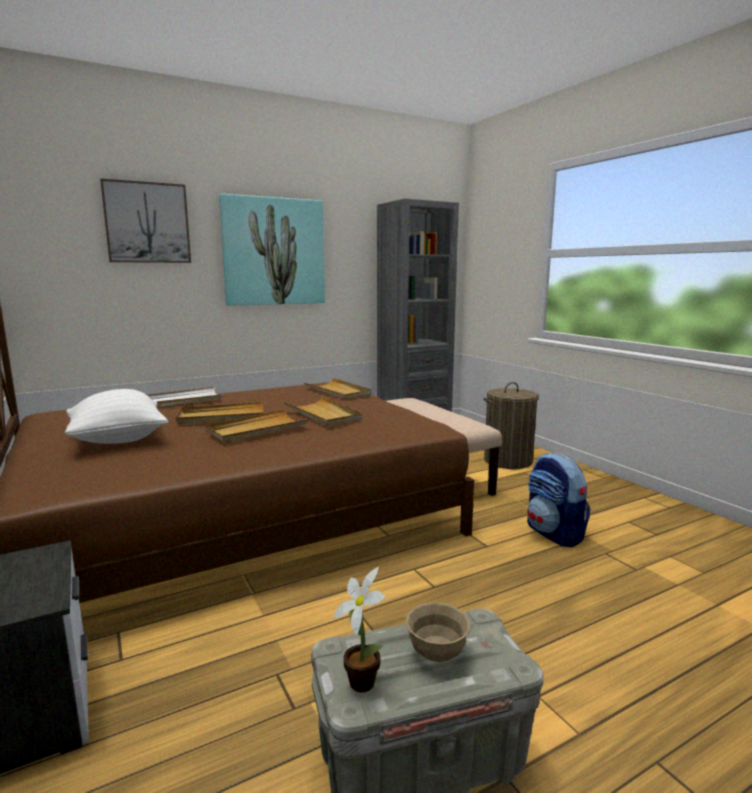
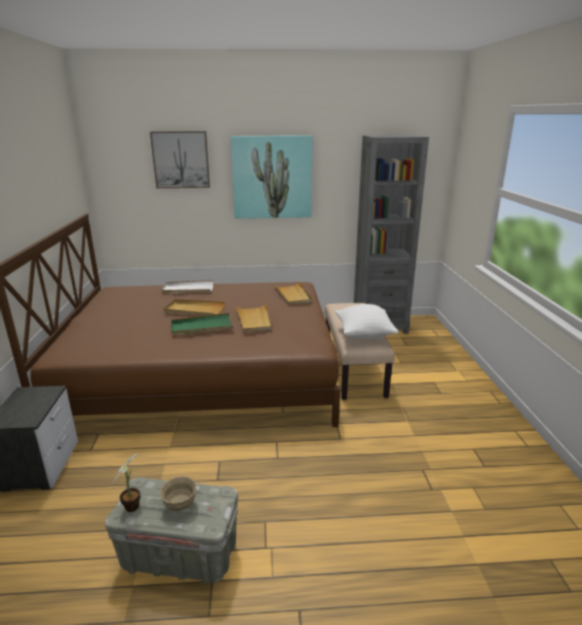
camera: 25 degrees right, 10 degrees up
(118, 440) = (125, 320): white pillow -> white pillow (364, 335)
(257, 429) = (201, 327): beige tray -> green tray
(508, 461) = (431, 368): laundry basket -> none
(554, 534) = (400, 443): backpack -> none

